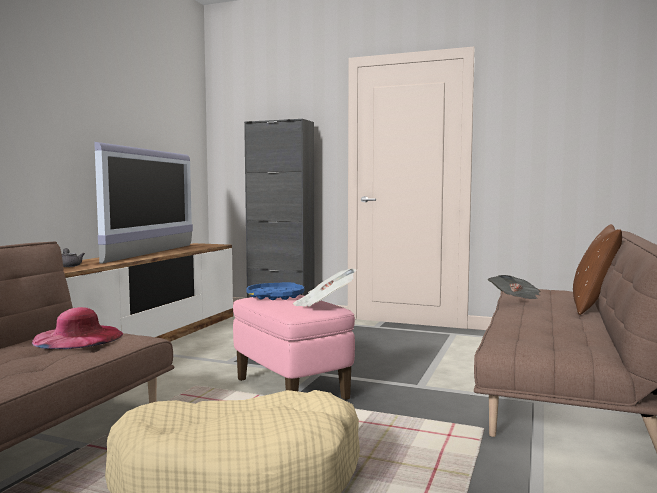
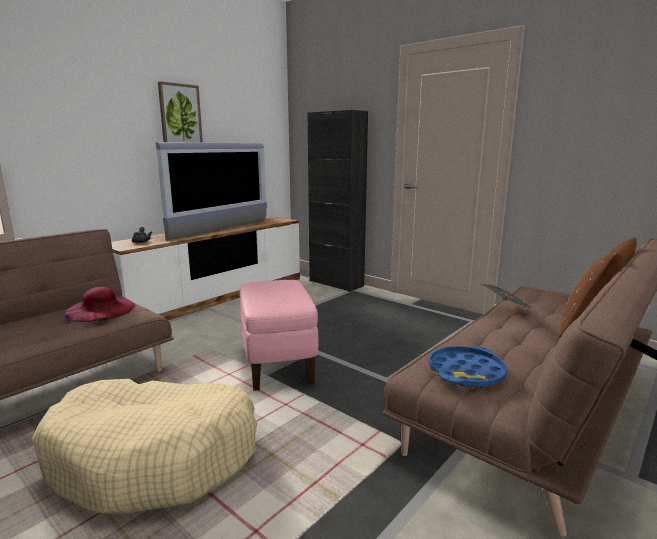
camera: 20 degrees right, 10 degrees up
(104, 116) = (180, 116): none -> picture
(275, 296) = (271, 284): blue tray -> blue tray (466, 372)
(324, 305) = (295, 300): newspaper -> none

